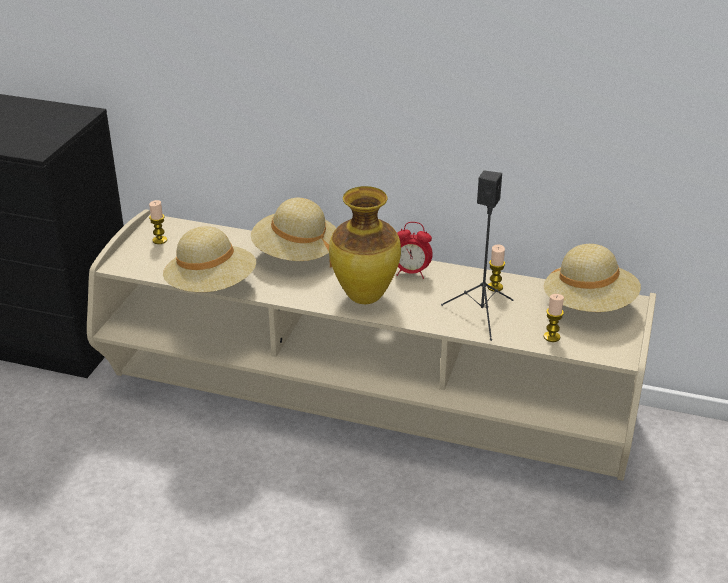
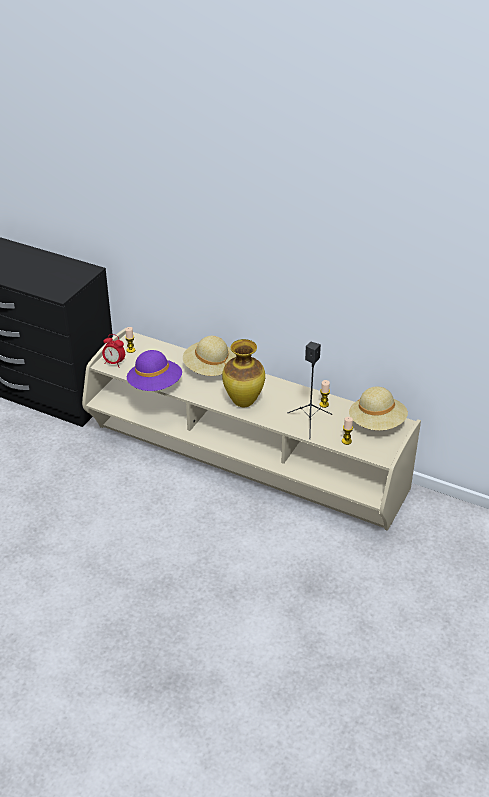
camera: 10 degrees right, 5 degrees up
(212, 287) = (155, 385): beige hat -> purple hat
(411, 273) = (276, 389): alarm clock -> alarm clock (114, 363)

